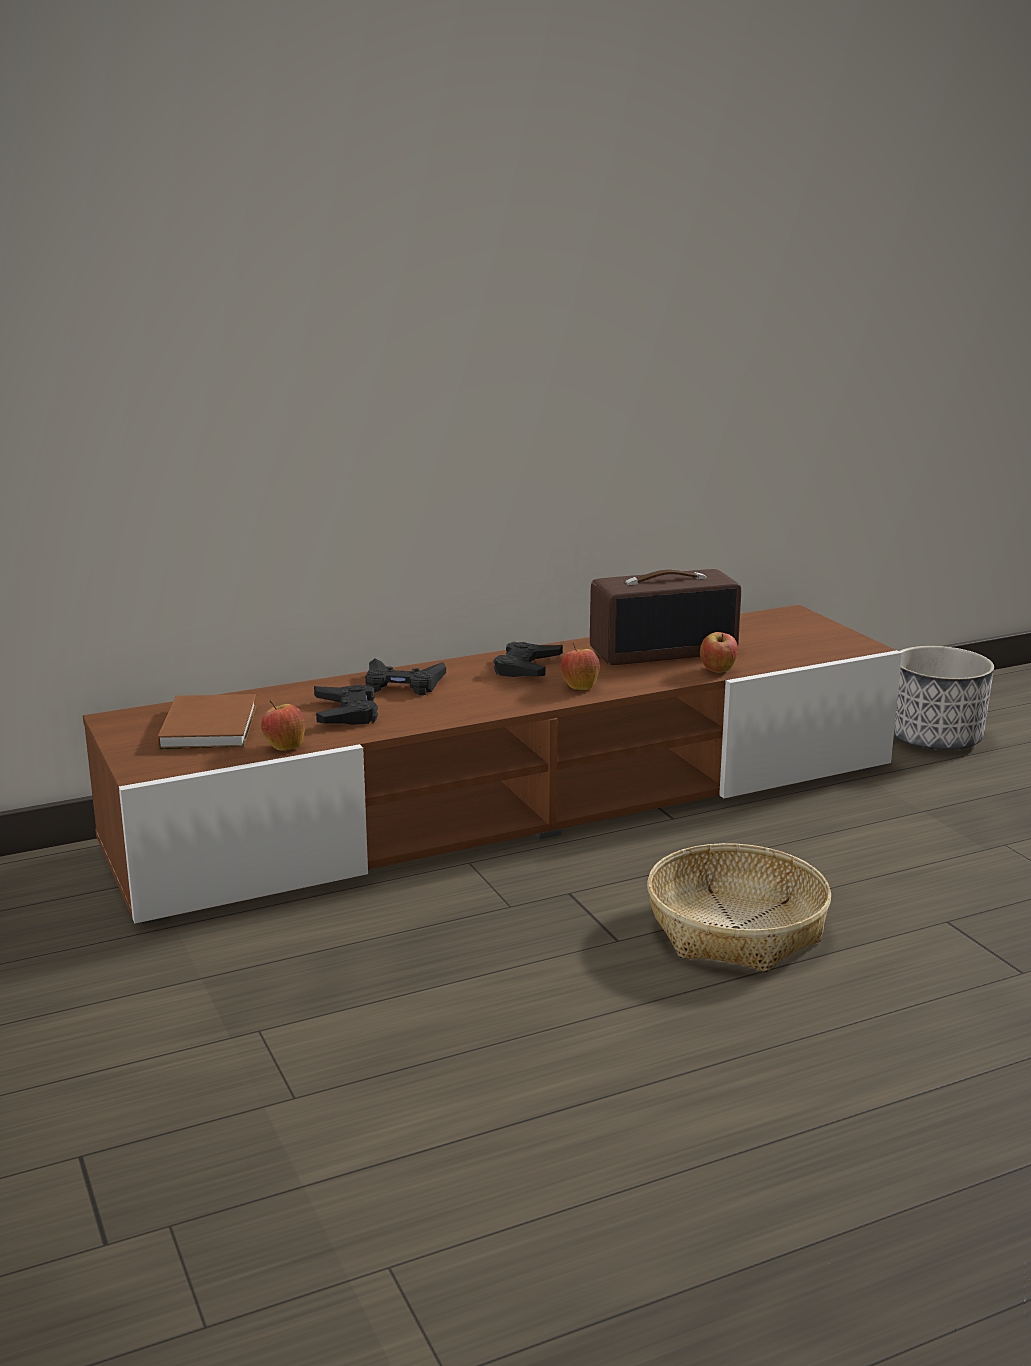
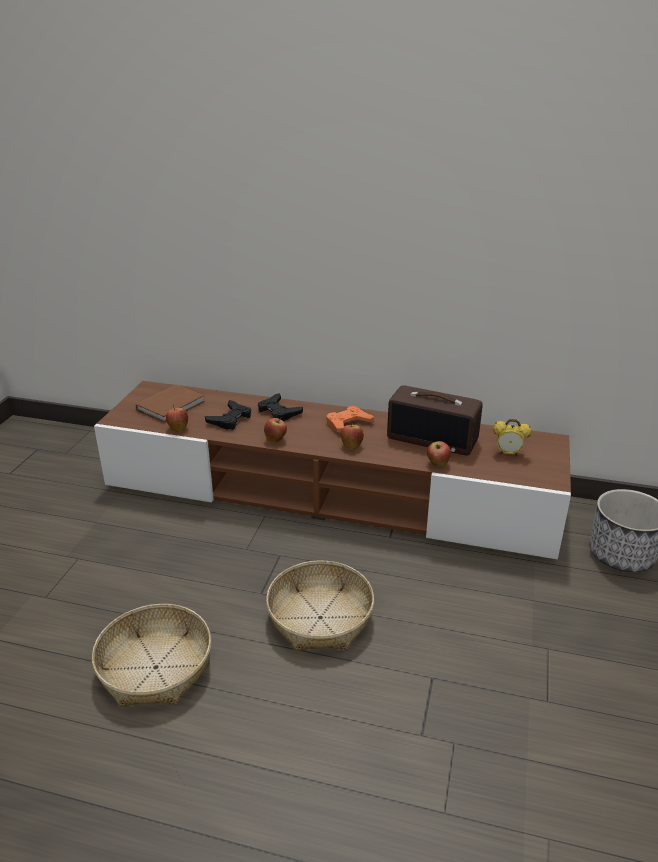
camera: 40 degrees right, 10 degrees up
(464, 712) = (276, 440): none -> apple
(526, 667) = (348, 423): black game controller -> orange game controller
(625, 1078) = (156, 667): none -> basket
(772, 638) = (508, 453): none -> alarm clock

